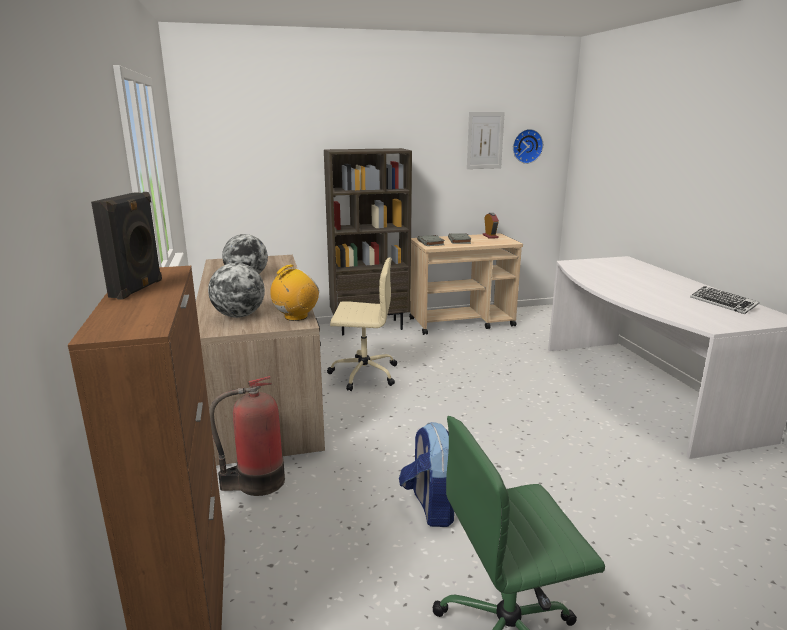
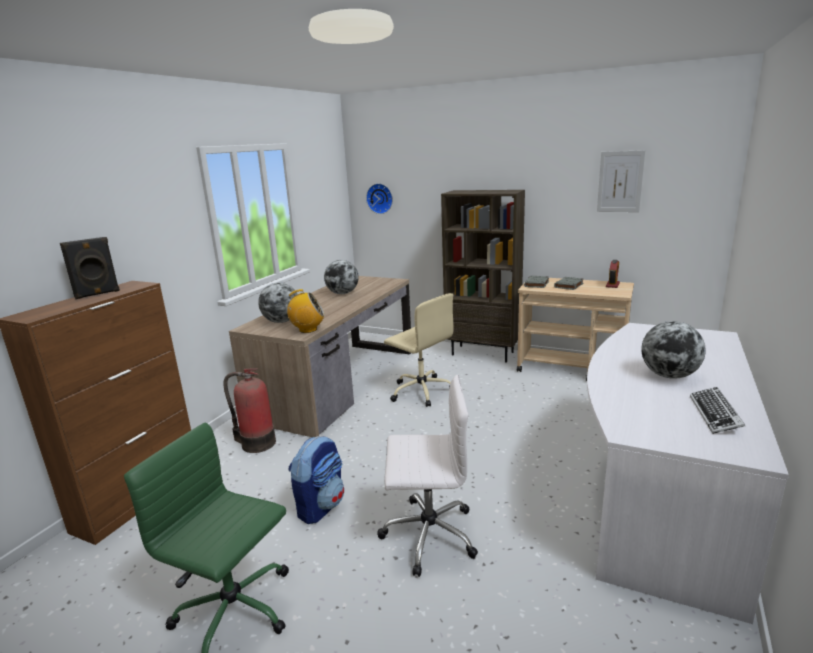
camera: 40 degrees right, 0 degrees up
(526, 146) = (675, 188): wall clock -> wall clock (380, 198)
(553, 484) = (427, 534): none -> white office chair
(654, 288) = (669, 375): none -> globe

